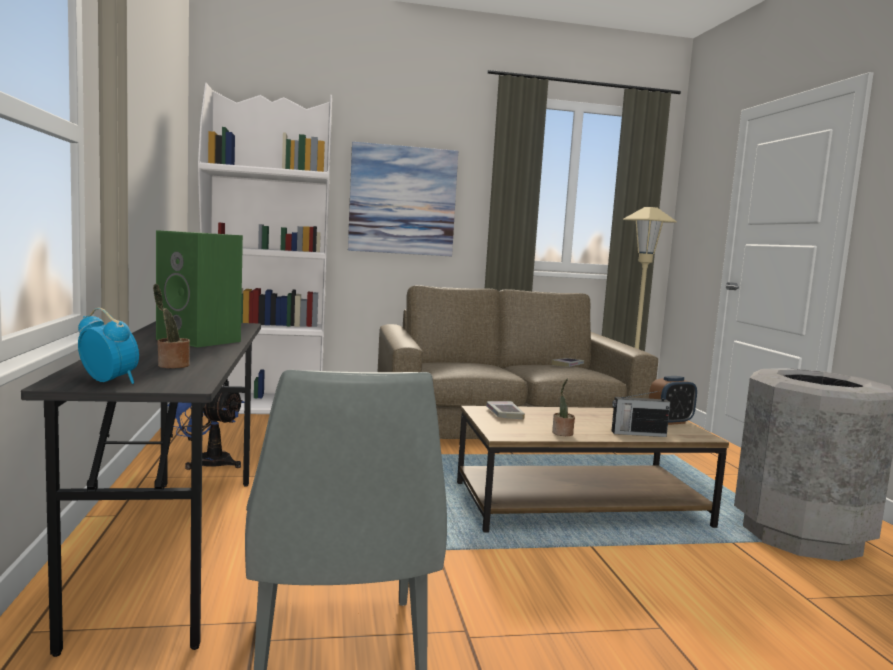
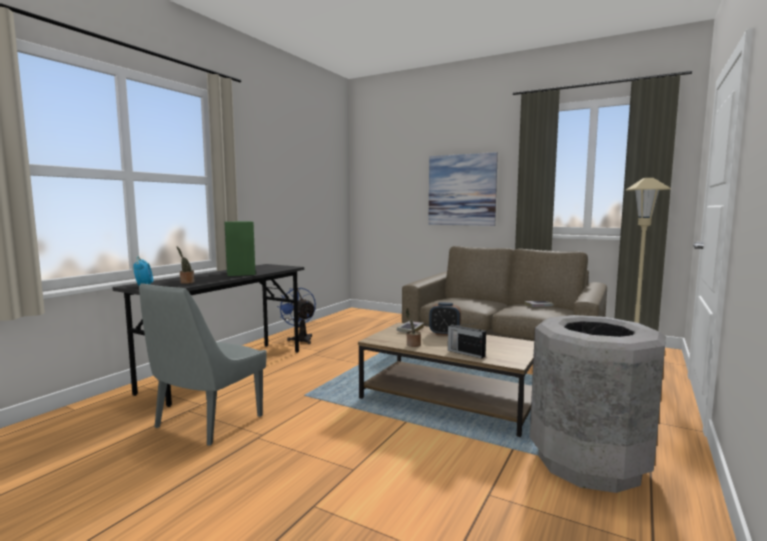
camera: 40 degrees right, 0 degrees up
(263, 405) = (377, 316): white bookcase -> none
(670, 422) = (517, 351): alarm clock -> alarm clock (444, 333)

